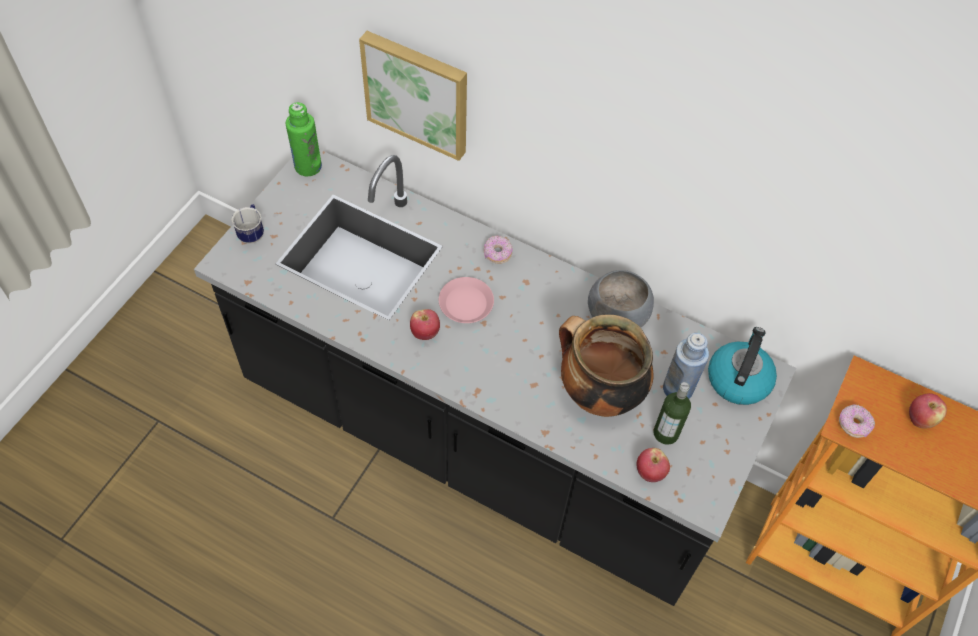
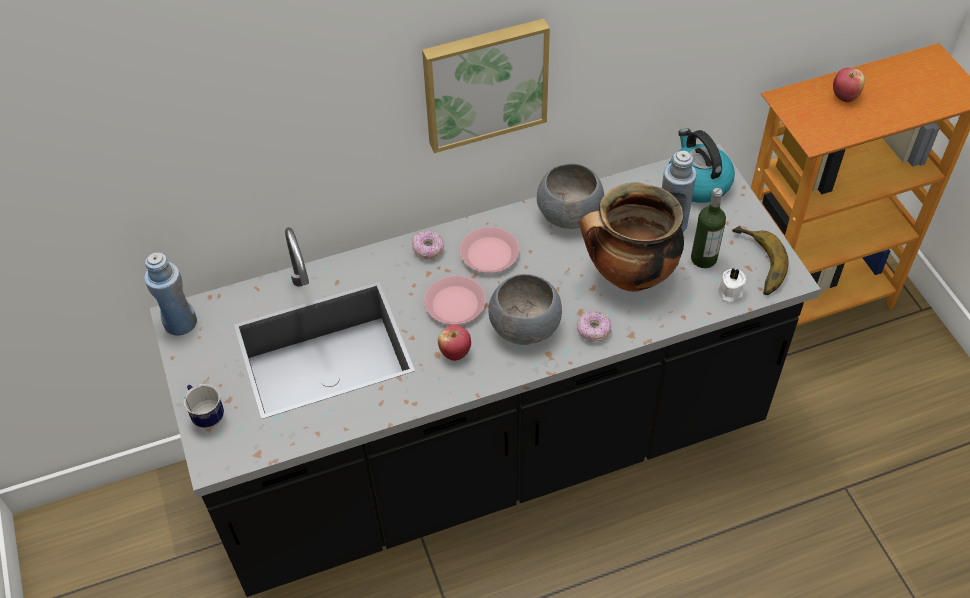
camera: 45 degrees left, 5 degrees down
(308, 166) = (180, 323): green bottle -> blue bottle
(417, 93) = (276, 148): picture -> picture (484, 82)
(488, 360) = (526, 326): none -> grey bowl
(530, 292) = (489, 254): none -> pink plate
(650, 472) = (729, 292): apple -> white candle
(696, 473) = (755, 264): none -> banana
(853, 425) = (817, 134): donut -> donut (593, 331)

